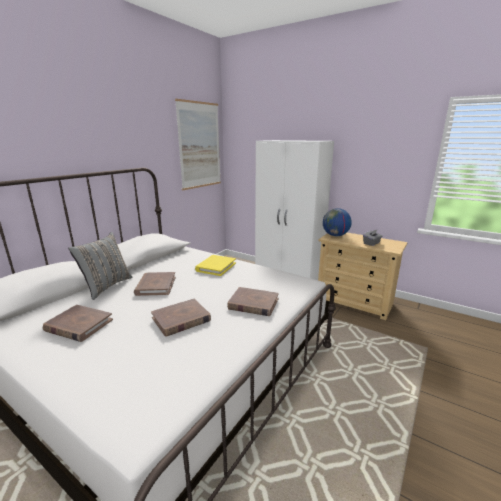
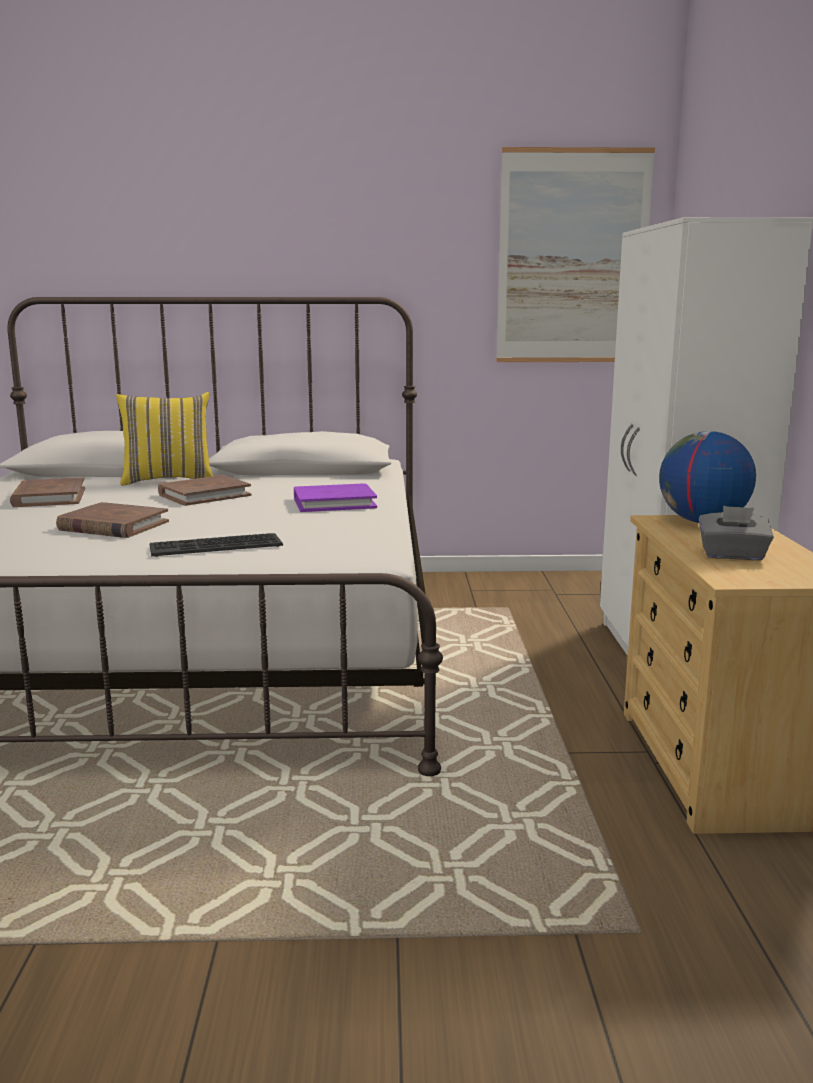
camera: 55 degrees right, 5 degrees down
(106, 286) = (168, 480): grey pillow -> yellow pillow
(216, 267) = (334, 503): yellow book -> purple book
(253, 304) = (216, 546): brown book -> keyboard

